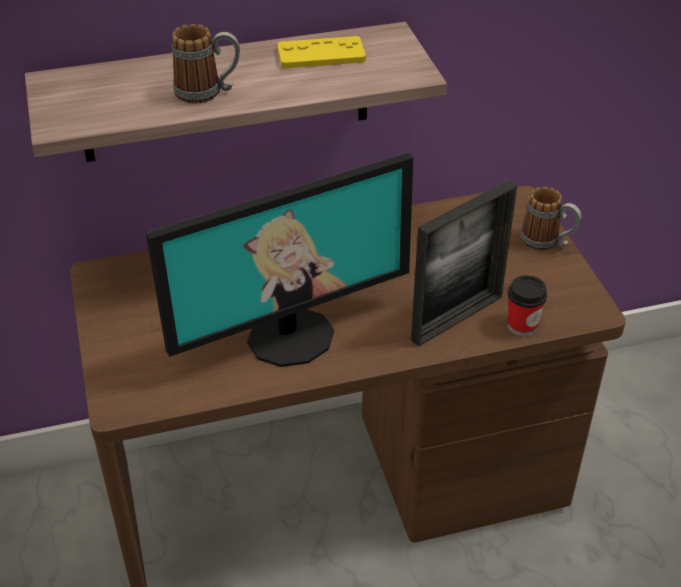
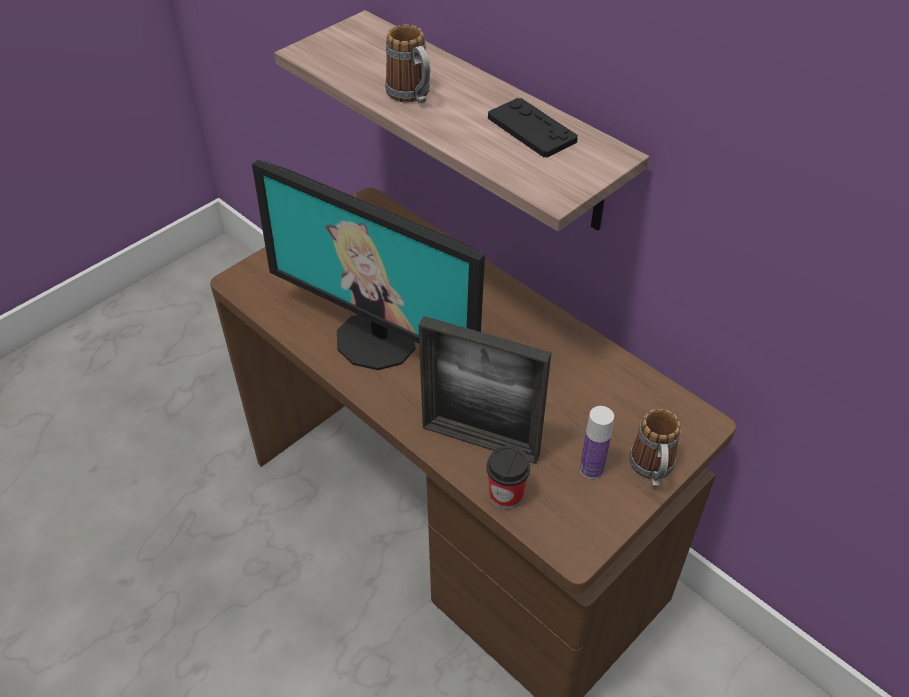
camera: 60 degrees right, 5 degrees up
(321, 54) = (531, 129): yellow game controller -> black game controller
(526, 271) = (591, 469): none -> bottle

